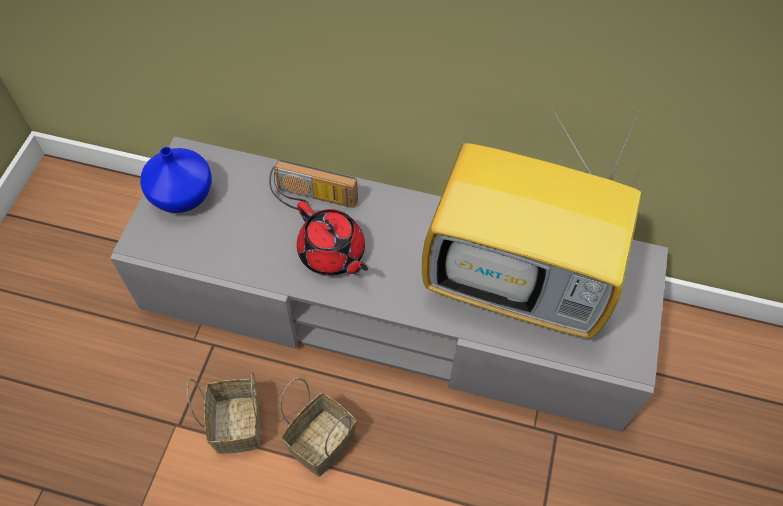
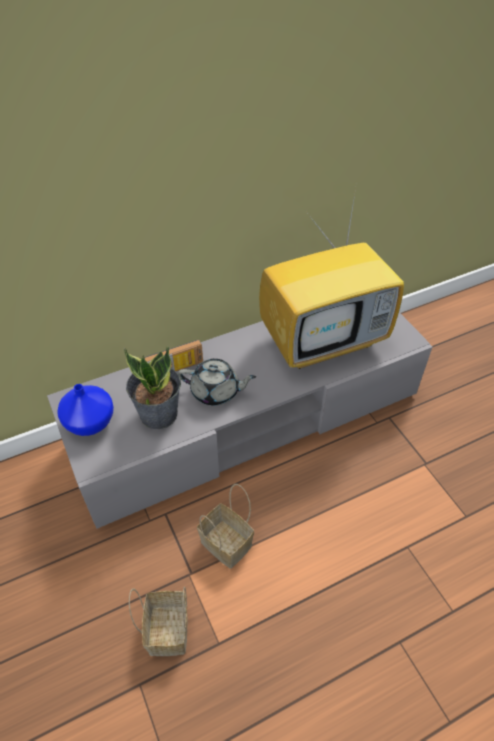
camera: 40 degrees left, 10 degrees down
(252, 235) = (158, 413): none -> potted plant
(322, 440) = (282, 512): basket -> basket (167, 628)
(332, 254) = (216, 391): red teapot -> grey teapot

